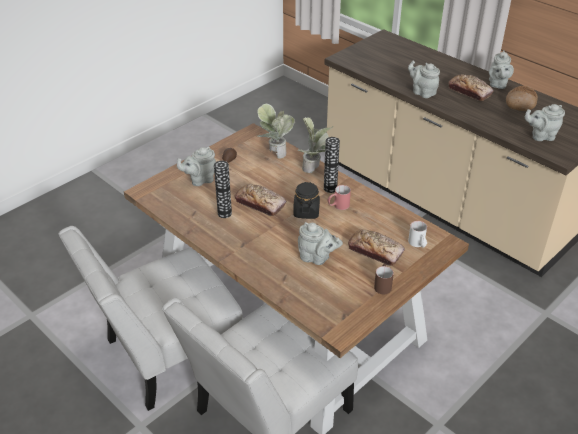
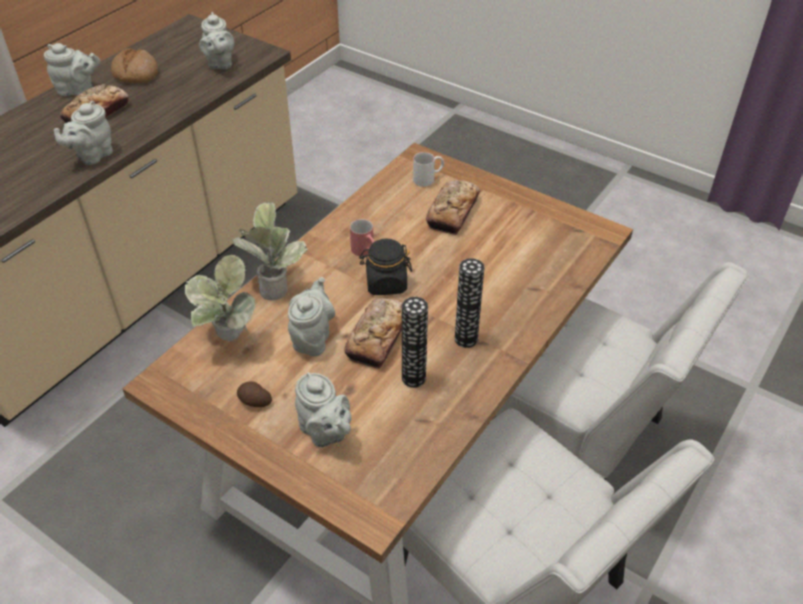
camera: 100 degrees left, 5 degrees up
(317, 258) = (484, 262): grey teapot -> grey teapot (312, 338)
(330, 188) = (324, 264): vase -> vase (466, 339)
(382, 284) = (512, 203): brown mug -> none

